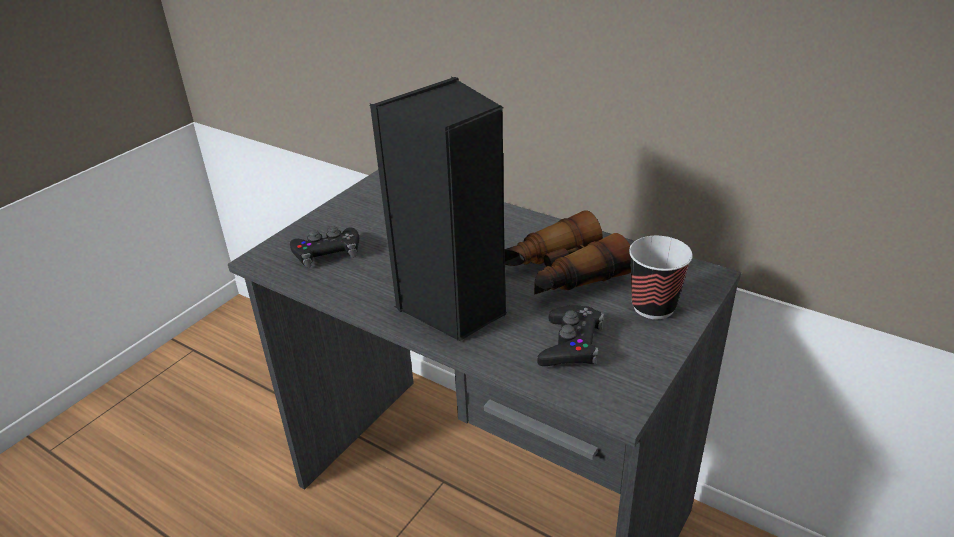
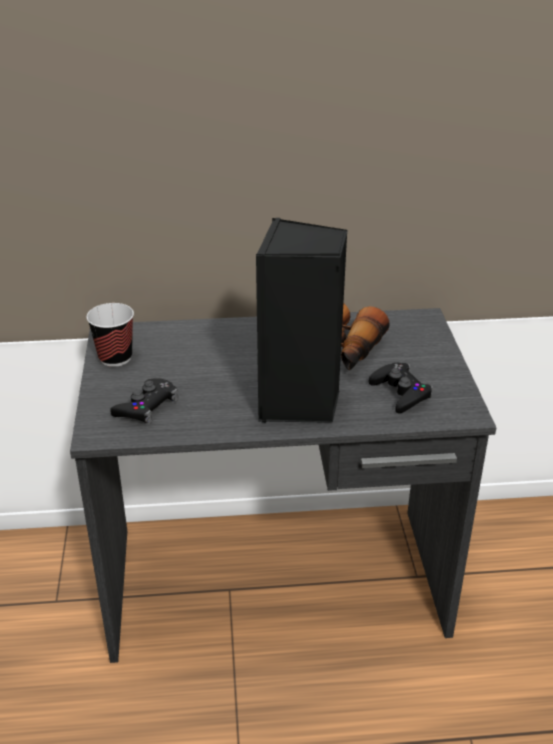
camera: 40 degrees left, 0 degrees up
(653, 306) = (418, 349): cup -> cup (115, 358)

